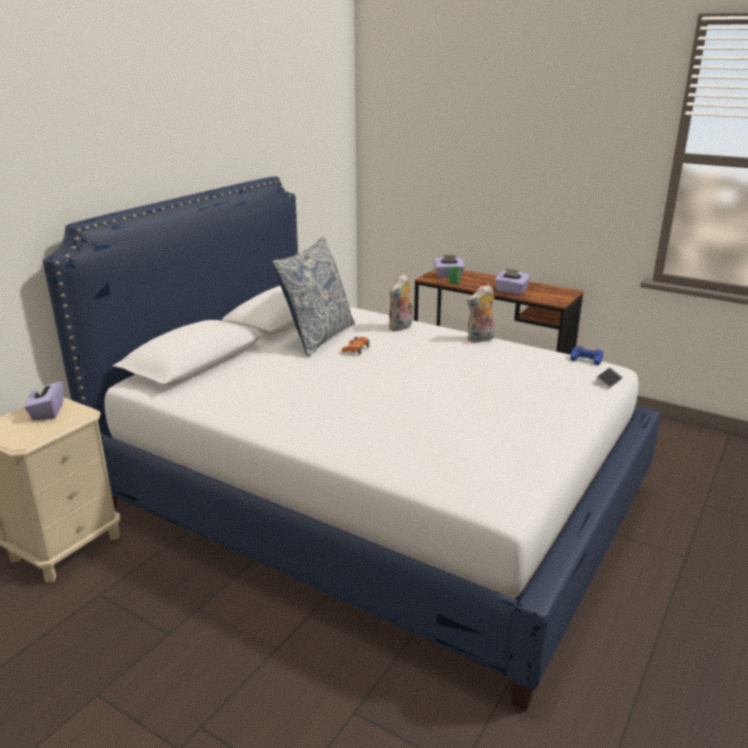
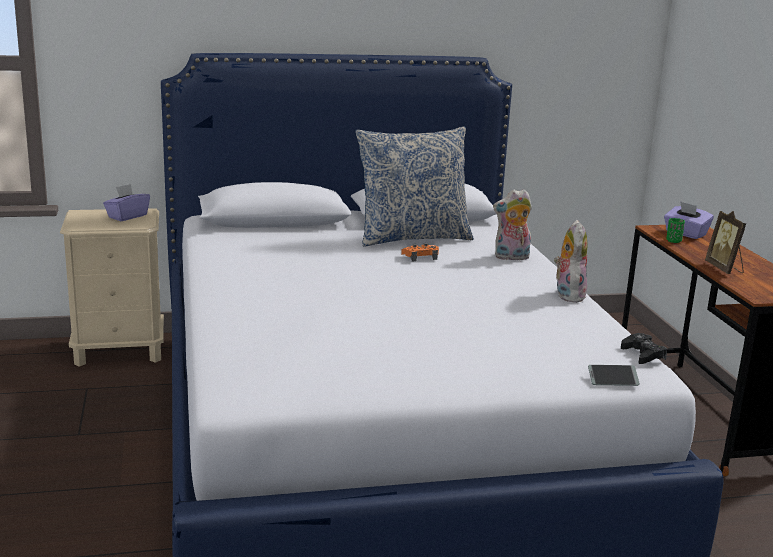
camera: 45 degrees right, 5 degrees down
(480, 339) = (567, 295): plush toy -> plush toy turned 75 degrees clockwise
(511, 291) = (724, 269): purple tissue box -> picture frame
(586, 359) = (643, 354): blue game controller -> black game controller

